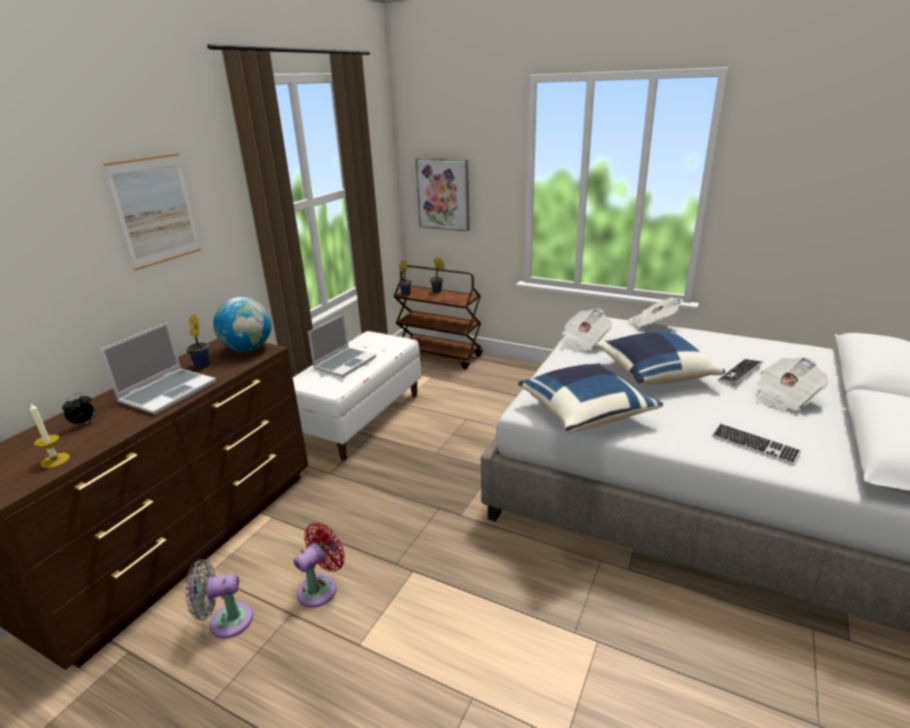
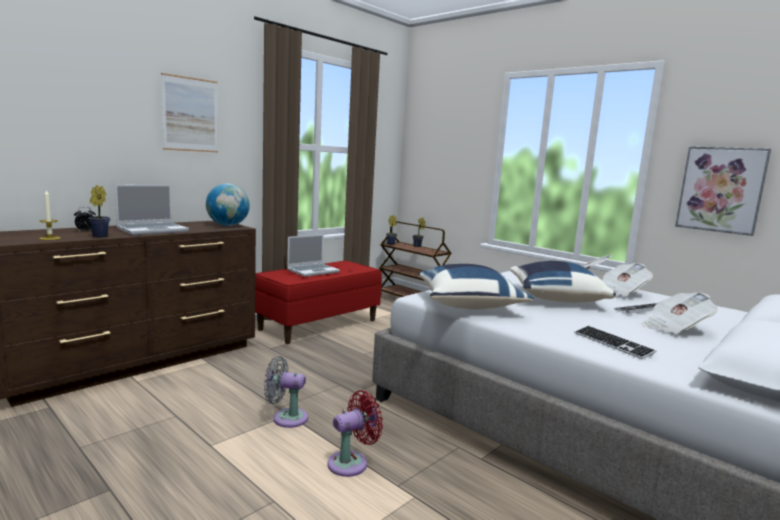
camera: 15 degrees right, 15 degrees down
(201, 366) = (188, 226): potted plant -> potted plant (98, 236)
(226, 621) = (127, 408): grey fan -> grey fan (286, 418)
(320, 588) = (209, 407): red fan -> red fan (351, 463)
(360, 418) = (319, 324): white bench -> red bench
(443, 194) = (433, 167): picture -> picture (721, 189)
(583, 343) = (507, 276): newspaper -> newspaper (620, 292)

